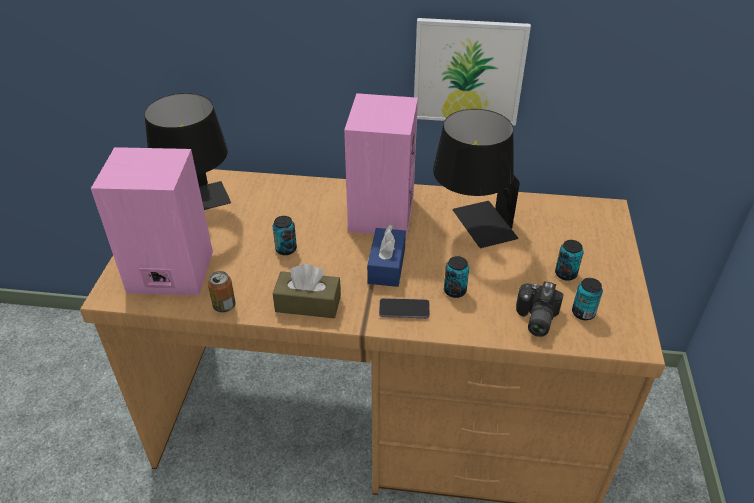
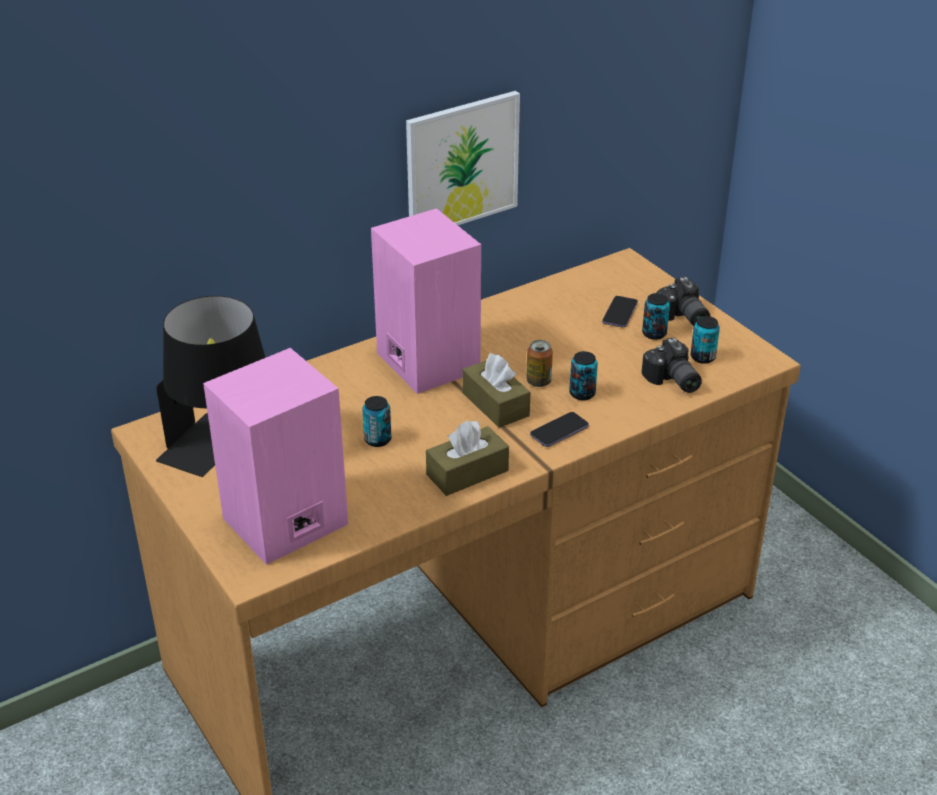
camera: 40 degrees left, 5 degrees down
(224, 306) = (388, 518): can -> can (538, 381)
(386, 266) = (495, 404): blue tissue box -> brown tissue box
(471, 227) = (528, 333): black table lamp -> none
(557, 245) = (620, 313): none -> phone
(605, 273) = (683, 317): none -> camera

